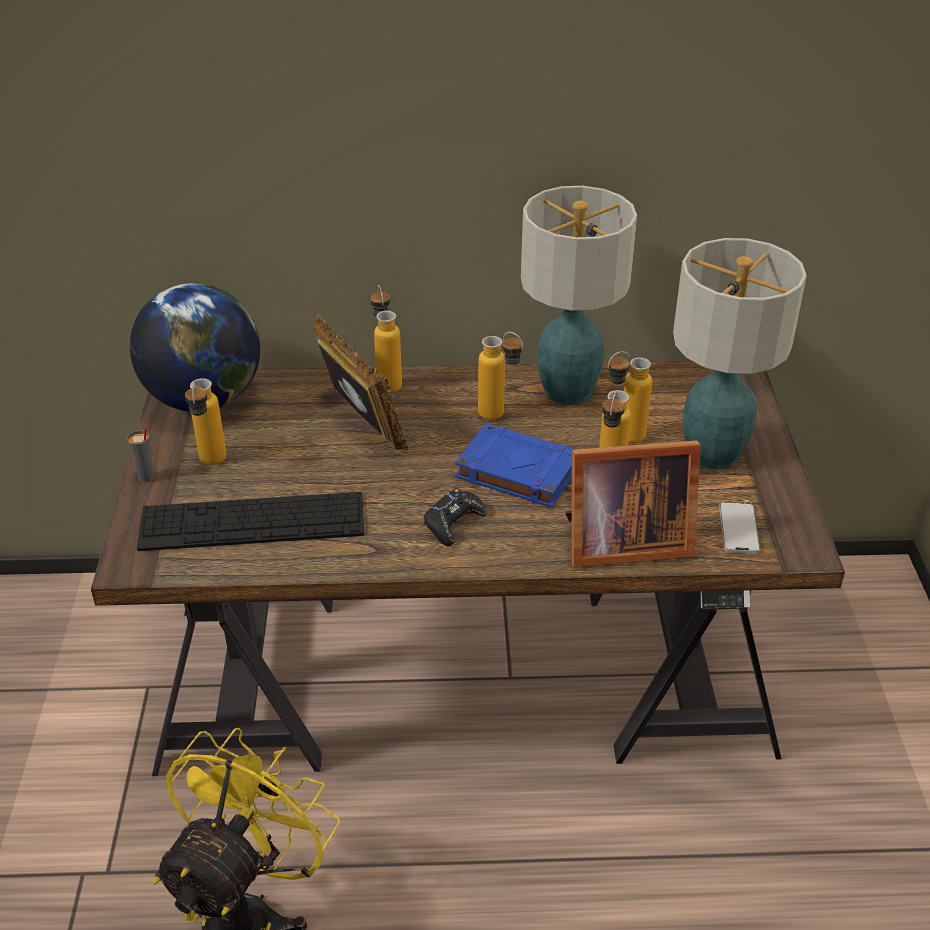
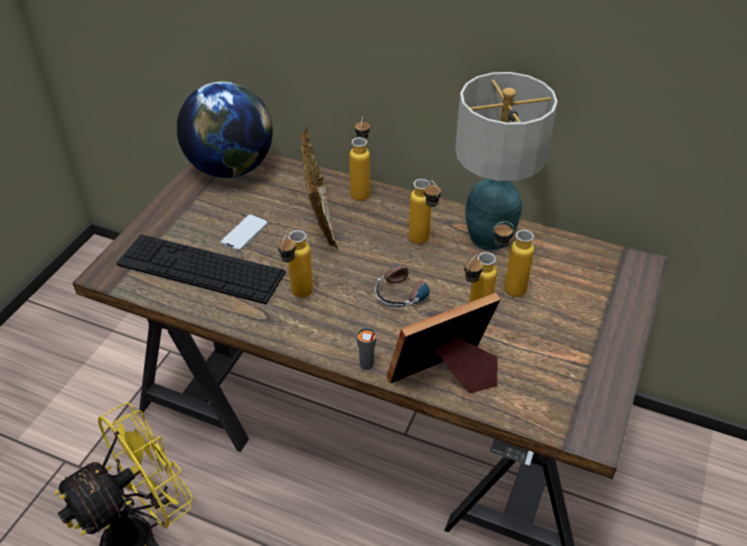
camera: 25 degrees right, 5 degrees up
(146, 477) = (157, 214): grey cup -> grey cup (366, 365)
(211, 465) = (203, 218): bottle -> bottle (297, 297)
(453, 523) = (333, 316): black game controller -> none
(516, 471) = (407, 290): blue book -> headphones
(621, 543) = (446, 376): picture frame -> picture frame turned 135 degrees clockwise
(713, 453) = (571, 326): table lamp -> none
(738, 529) = (549, 398): phone -> phone (244, 233)

